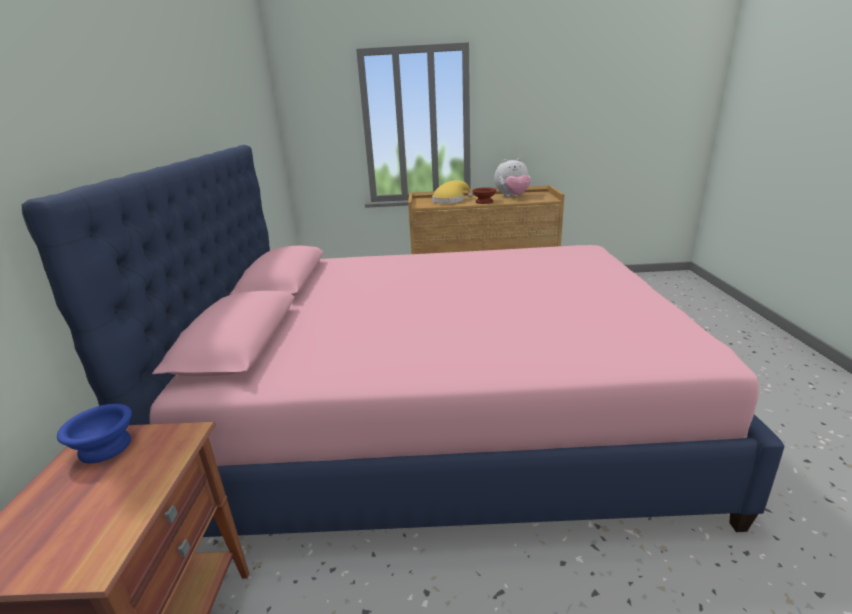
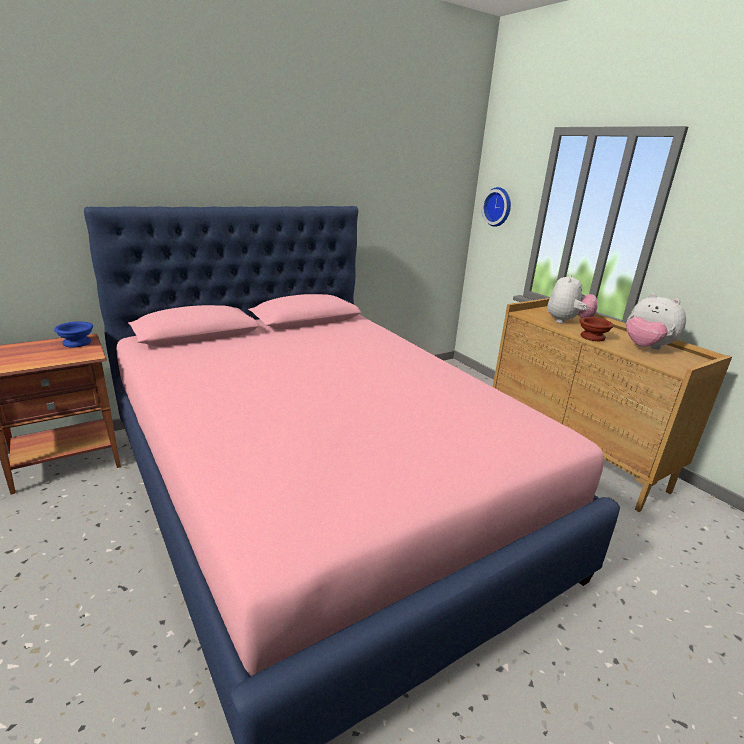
camera: 55 degrees right, 0 degrees up
(315, 129) = (498, 207): none -> wall clock
(450, 201) = (567, 322): yellow hat -> plush toy

